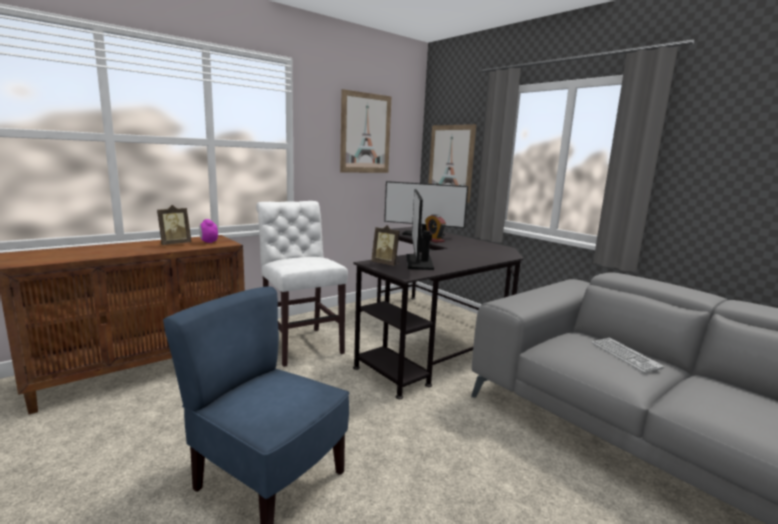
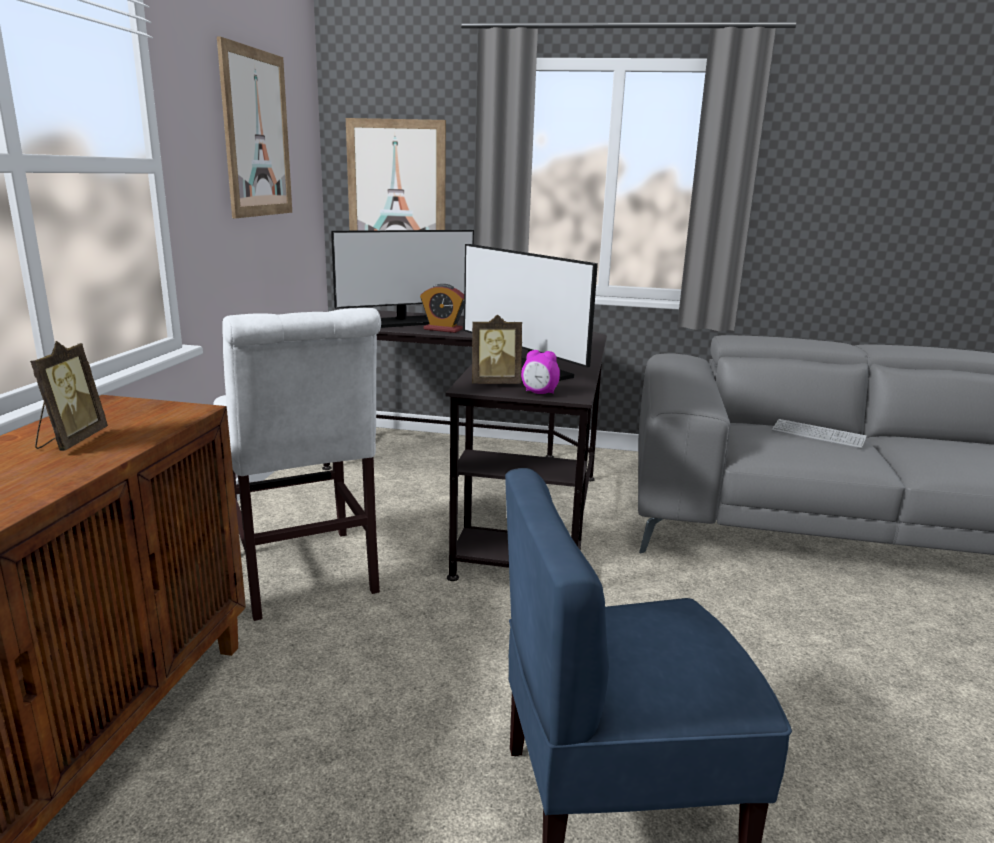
camera: 40 degrees left, 5 degrees up
(208, 242) = (136, 417): alarm clock -> alarm clock (539, 393)
(301, 344) = (304, 578): white chair -> white chair turned 135 degrees counterclockwise

